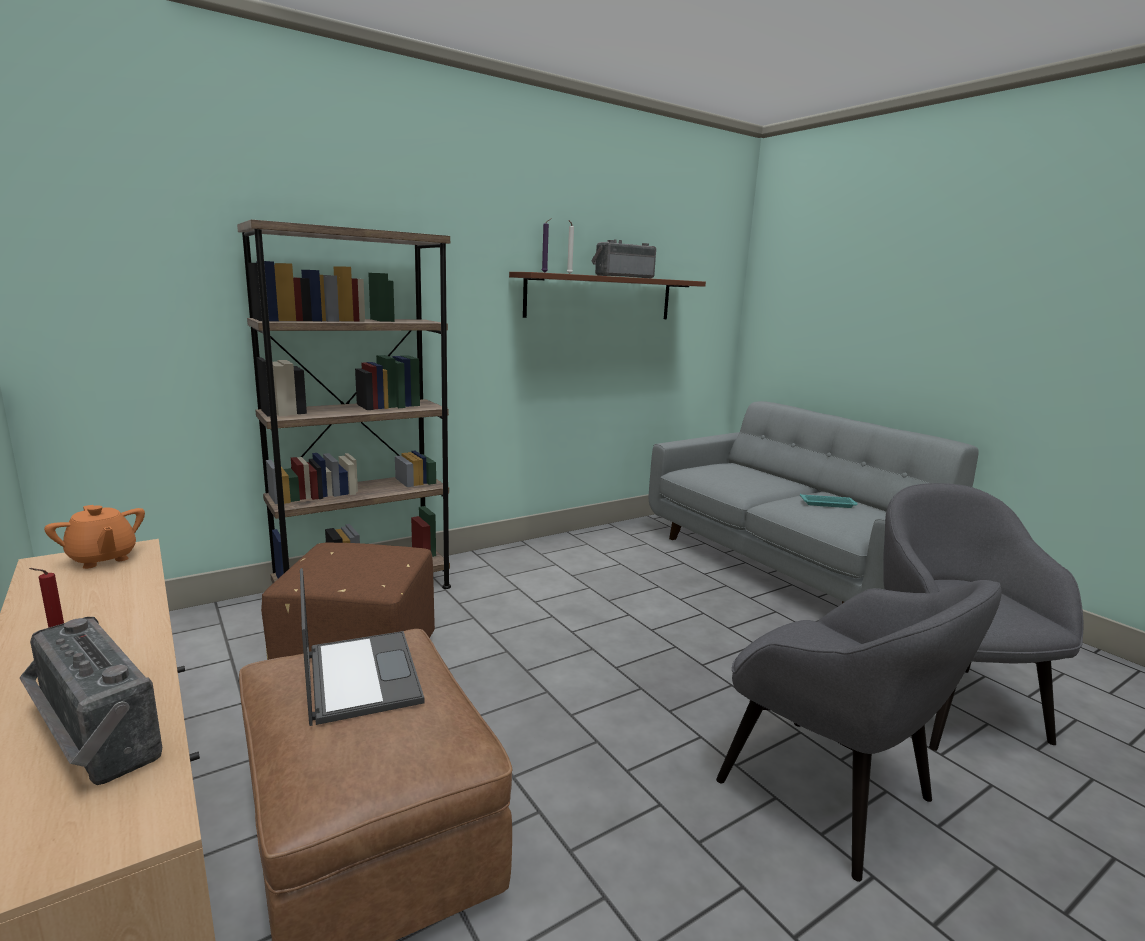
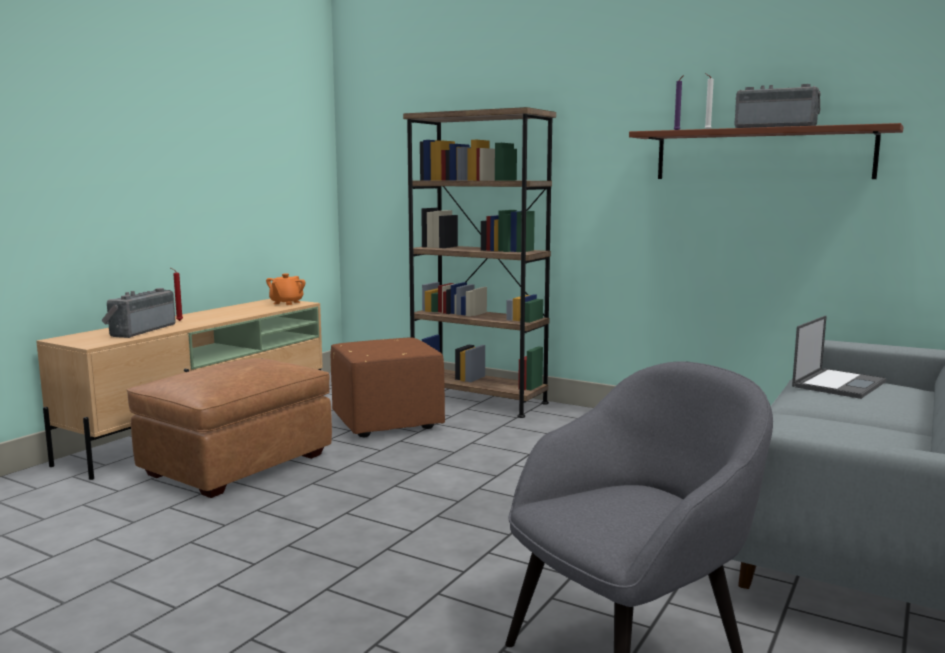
camera: 65 degrees right, 5 degrees down
(360, 675) = (248, 365): laptop -> laptop (839, 384)
(828, 504) = (844, 433): turquoise tray -> none
(828, 793) = (381, 589): grey armchair -> none

